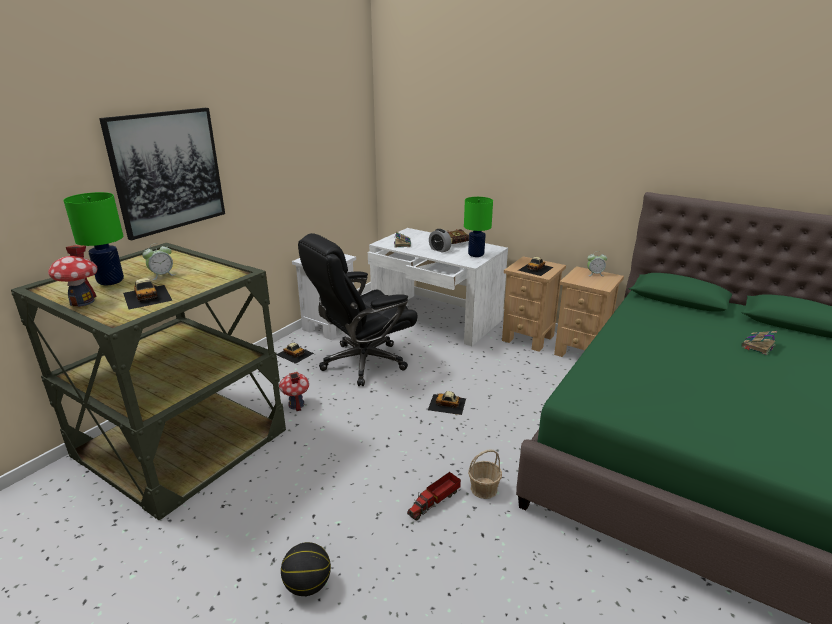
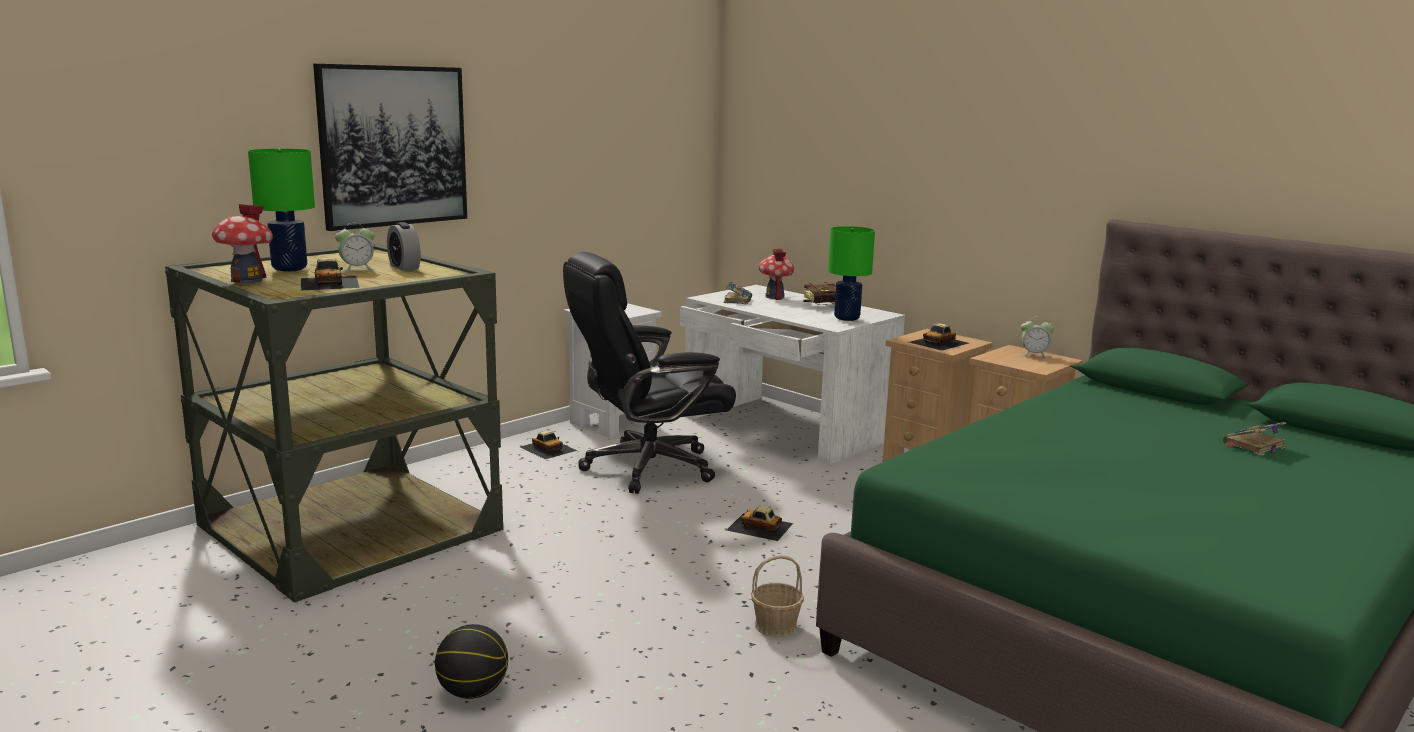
camera: 10 degrees right, 10 degrees down
(296, 405) = (528, 504): toy house -> toy house (774, 297)
(435, 501) = (694, 630): toy truck -> none
(439, 250) = (792, 310): alarm clock -> alarm clock (404, 267)

